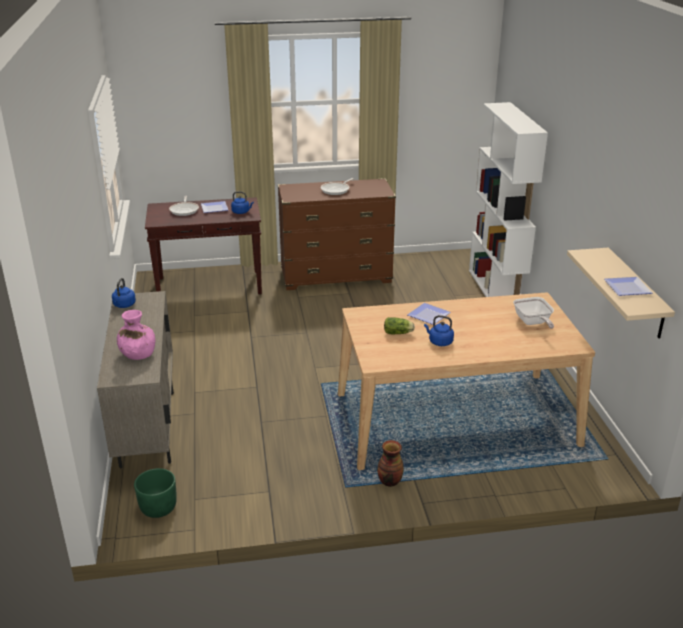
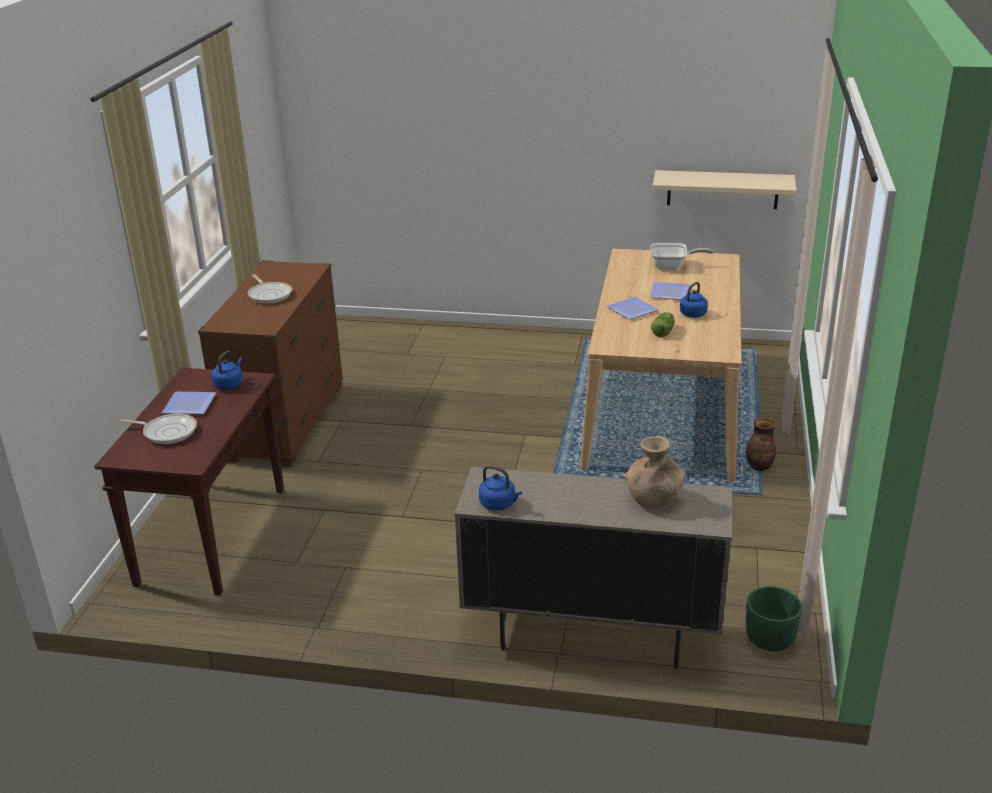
camera: 70 degrees left, 0 degrees up
(137, 354) = (653, 499): pink vase -> brown vase
(496, 291) = (419, 328): white bookcase -> none
(628, 287) = (744, 179): plate -> plate (668, 292)

